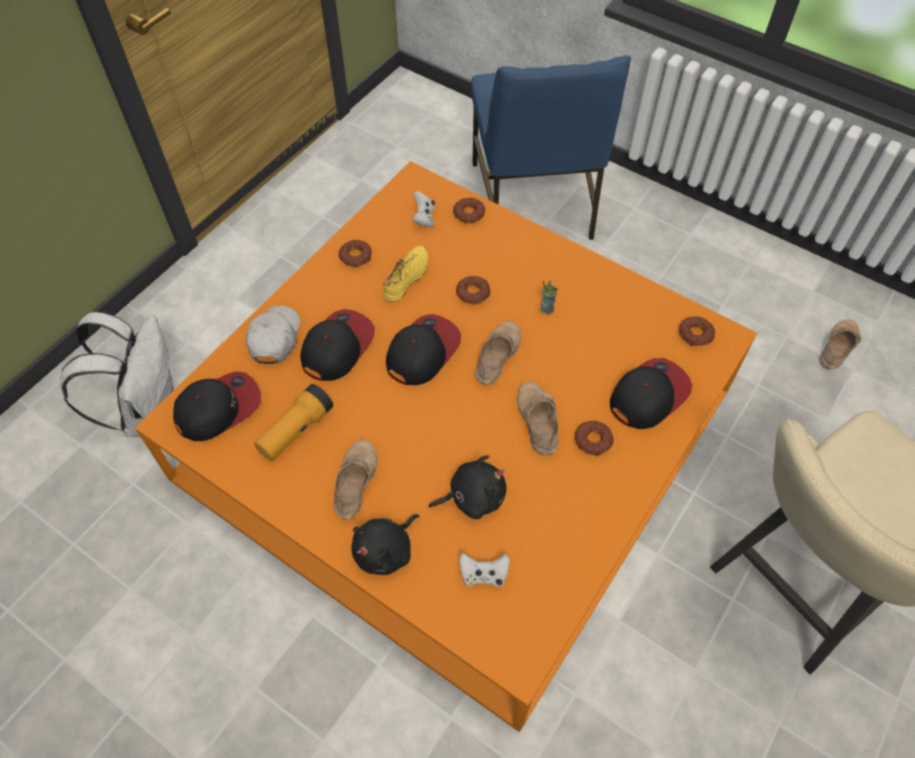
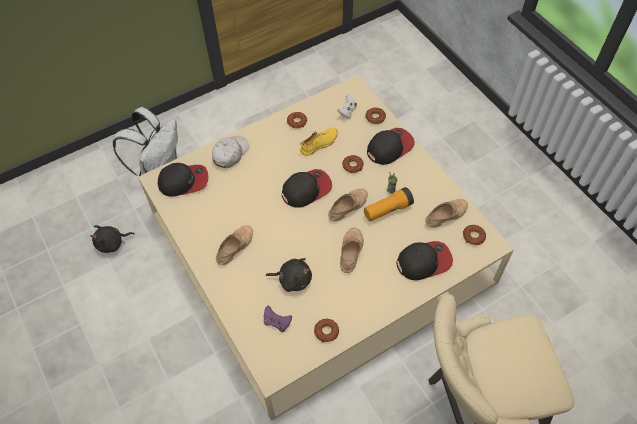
camera: 25 degrees right, 0 degrees up
(296, 430) = (217, 208): flashlight -> flashlight (387, 210)
(337, 347) = (261, 170): cap -> cap (390, 147)
(386, 550) = (232, 289): black plush toy -> black plush toy (112, 243)
(455, 434) = (318, 246): orange coffee table -> beige coffee table
(483, 575) = (277, 322): white game controller -> purple game controller
(533, 202) = (437, 122): blue chair -> none
(593, 440) = (376, 275): donut -> donut (326, 332)
(837, 346) = (588, 281): beige shoe -> beige shoe (445, 214)

